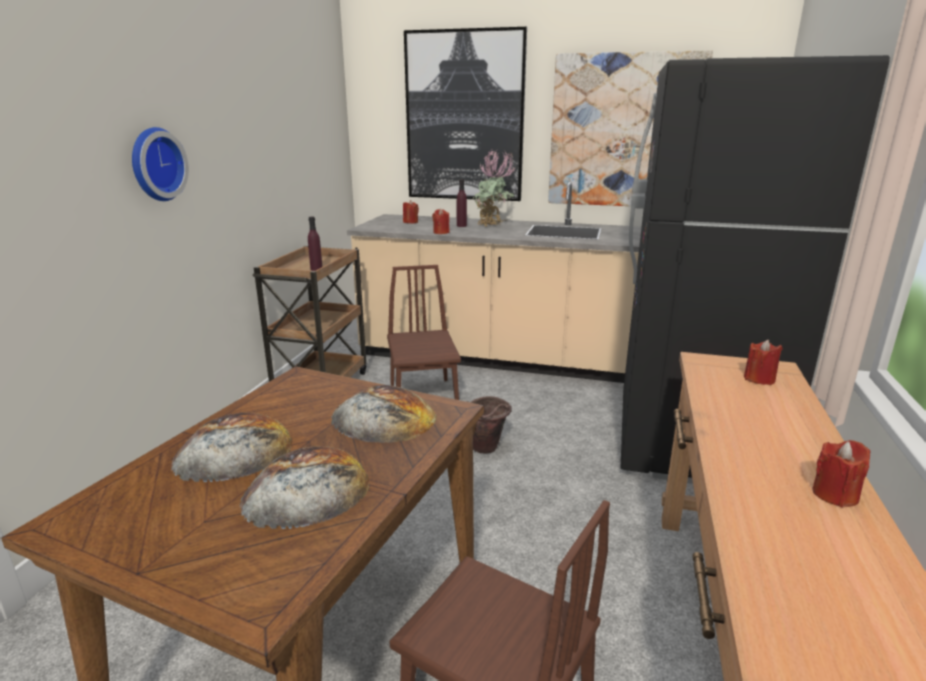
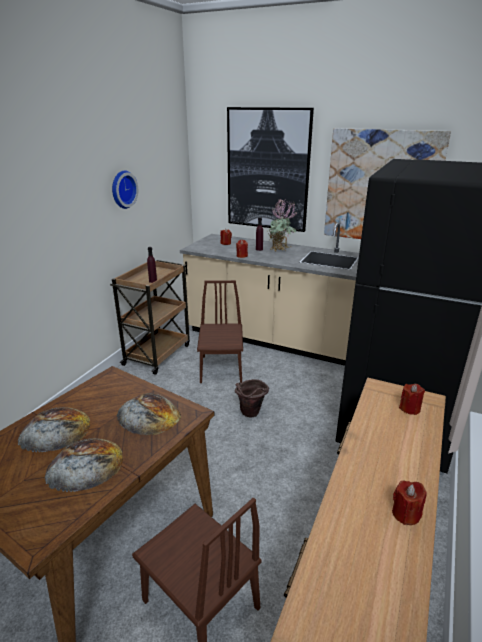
camera: 10 degrees right, 5 degrees up
(155, 164) = (41, 223): wall clock -> wall clock (122, 189)

